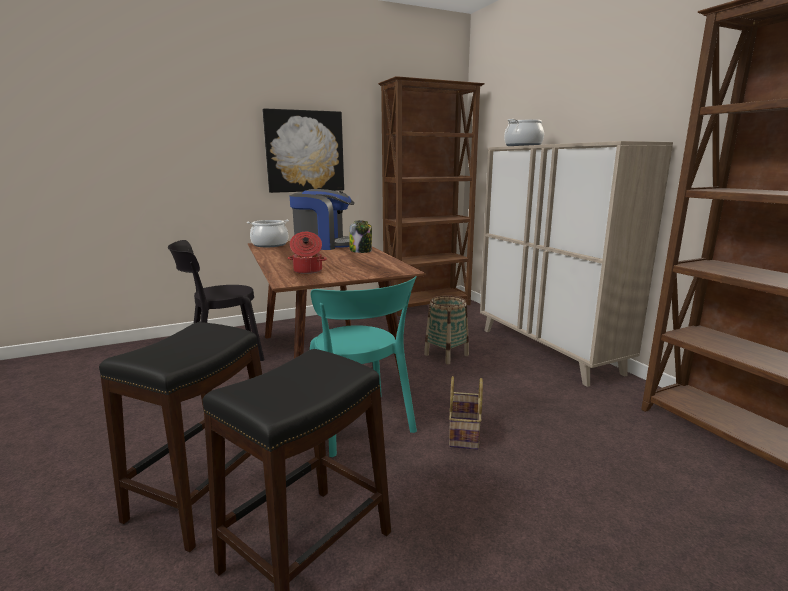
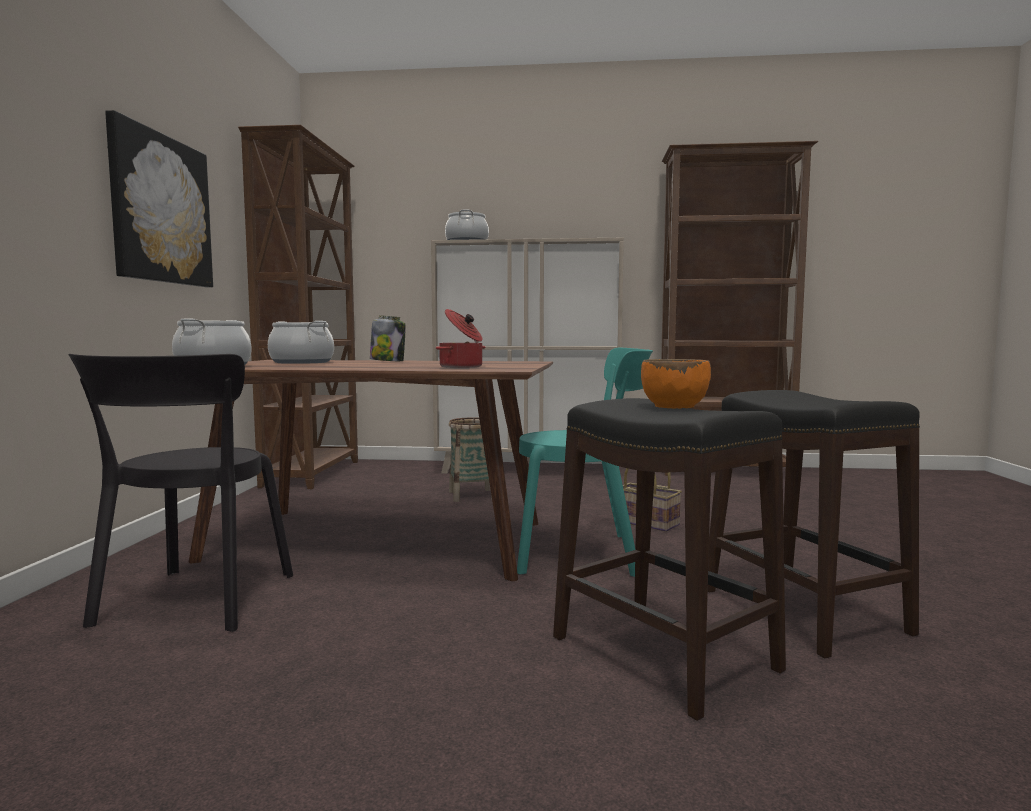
camera: 60 degrees left, 10 degrees down
(189, 343) = (674, 406): none -> orange bowl
(324, 245) = (301, 362): coffee machine -> cooking pot

